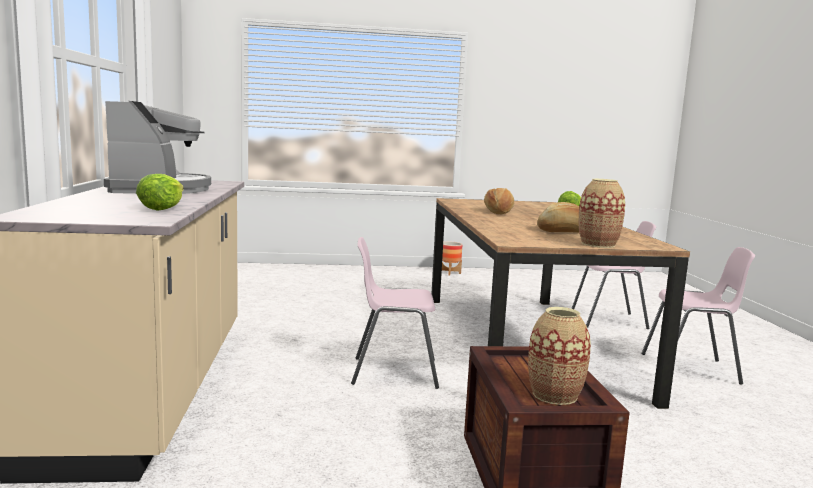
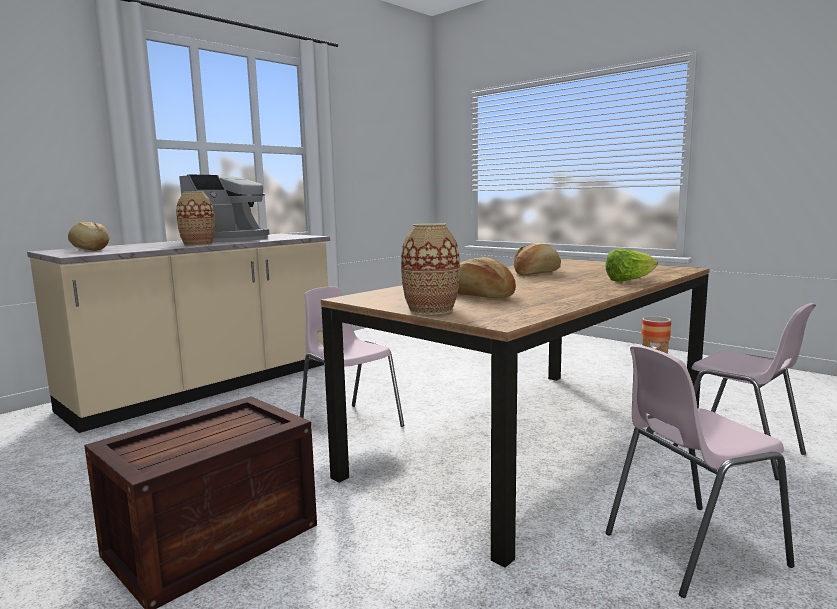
camera: 50 degrees right, 0 degrees up
(83, 212) = (89, 249): none -> bread
(162, 208) = (135, 249): lettuce -> none
(554, 395) = (163, 451): vase -> vase (198, 245)
(691, 369) = (690, 548): pink chair -> pink chair turned 105 degrees clockwise

